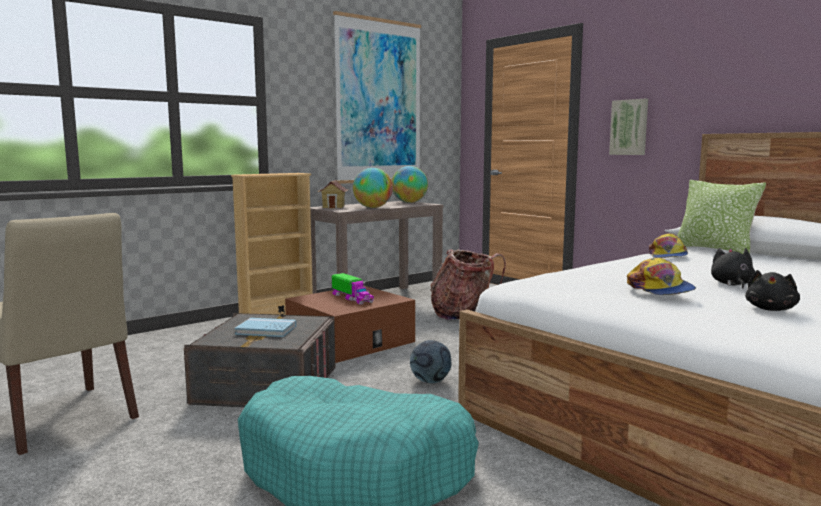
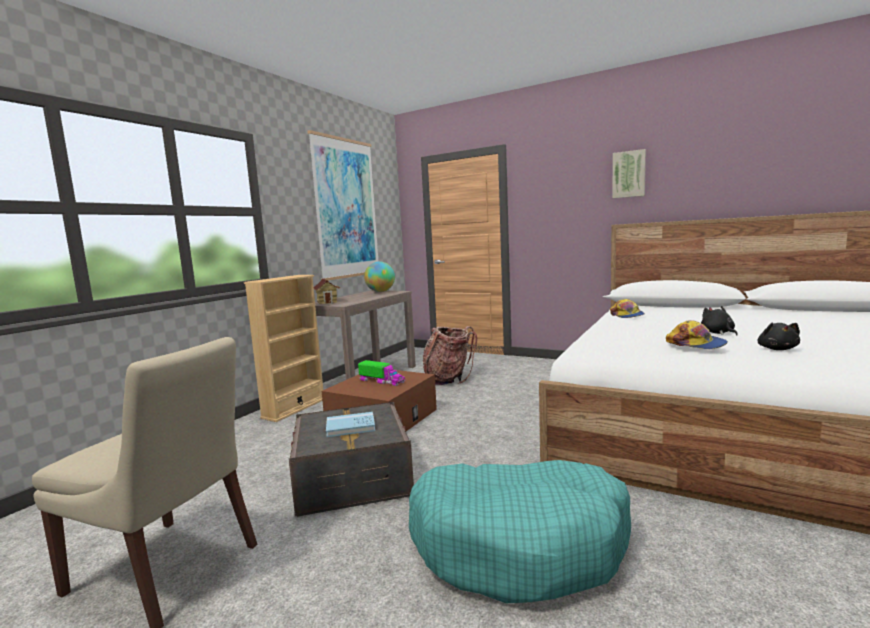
camera: 20 degrees left, 0 degrees up
(373, 207) = (362, 299): globe -> none
(430, 381) = (486, 443): football -> none
(629, 127) = (551, 222): picture -> picture (629, 174)
(714, 250) = (643, 307): pillow -> none

